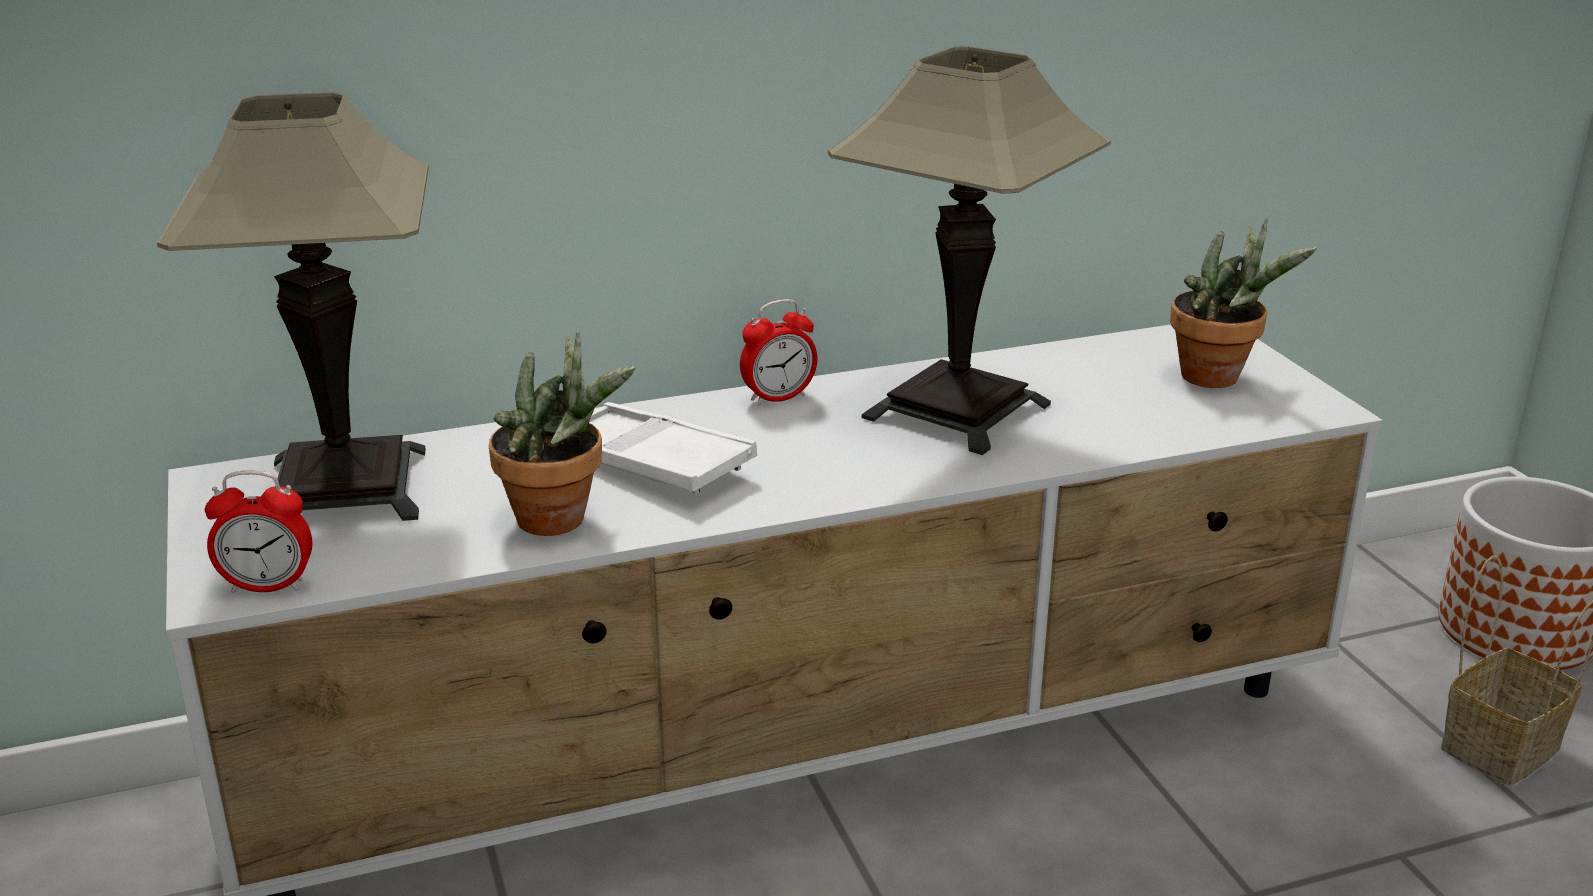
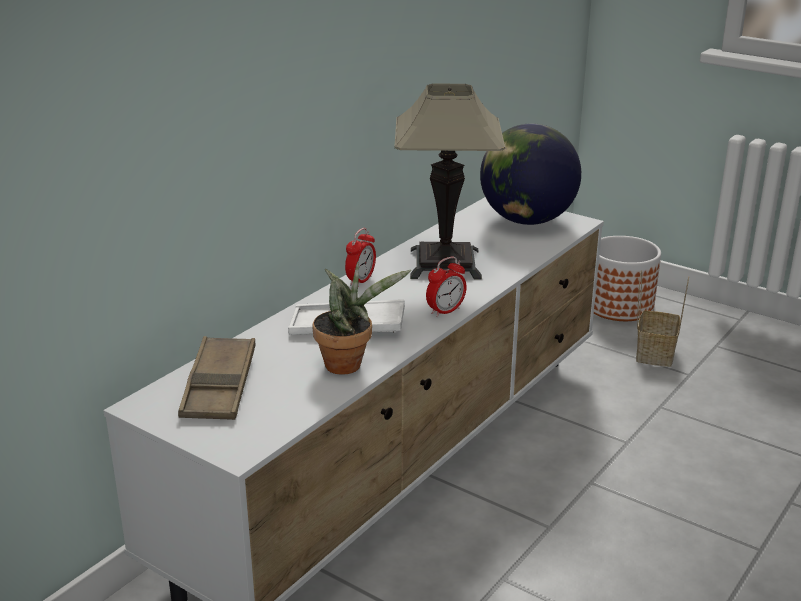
camera: 35 degrees left, 0 degrees up
(268, 586) = (257, 440): alarm clock -> alarm clock (445, 311)
(345, 488) = (219, 386): table lamp -> brown tray
(1219, 378) = (526, 220): potted plant -> globe

